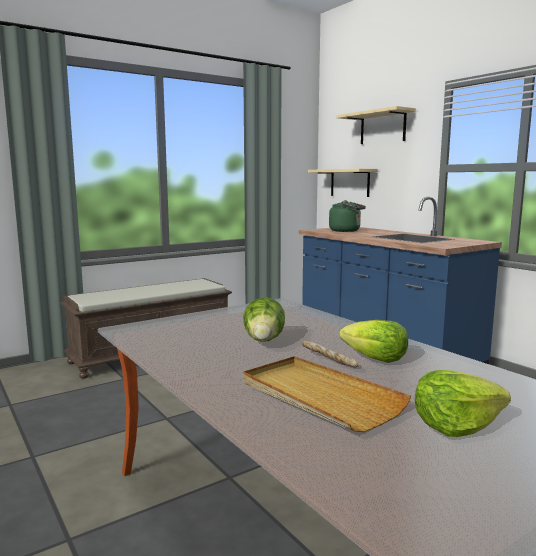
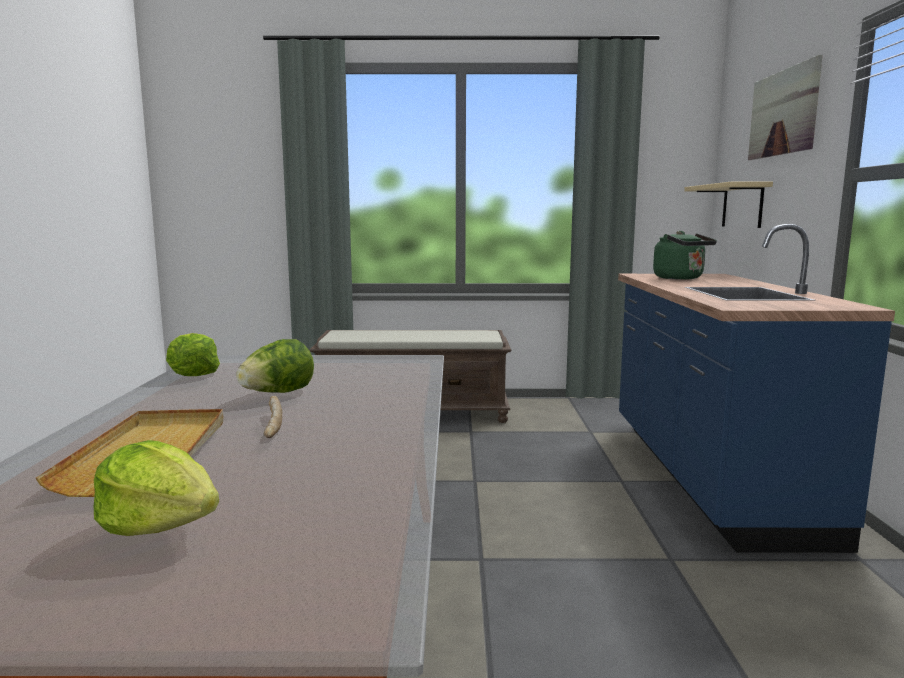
camera: 35 degrees right, 0 degrees up
(375, 358) = (322, 436): lettuce -> lettuce (193, 373)
(382, 127) = (783, 113): beige shelf -> picture

